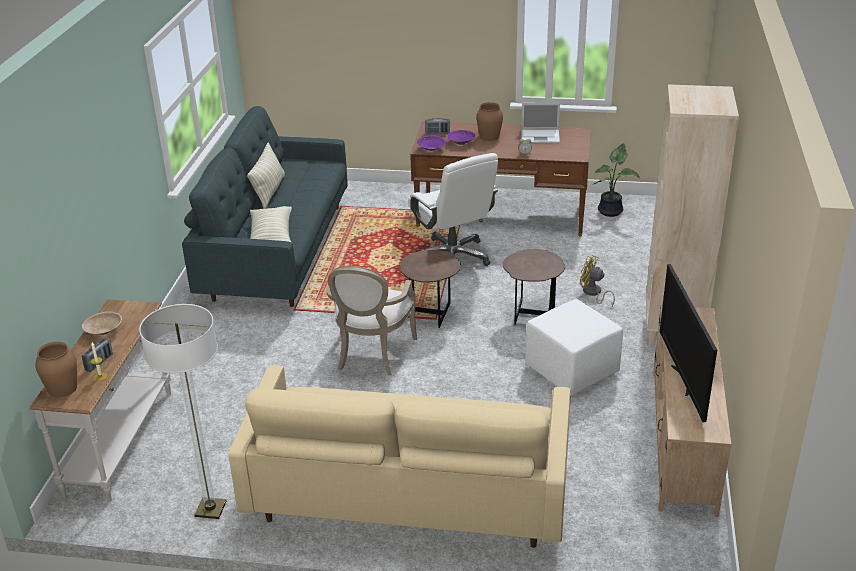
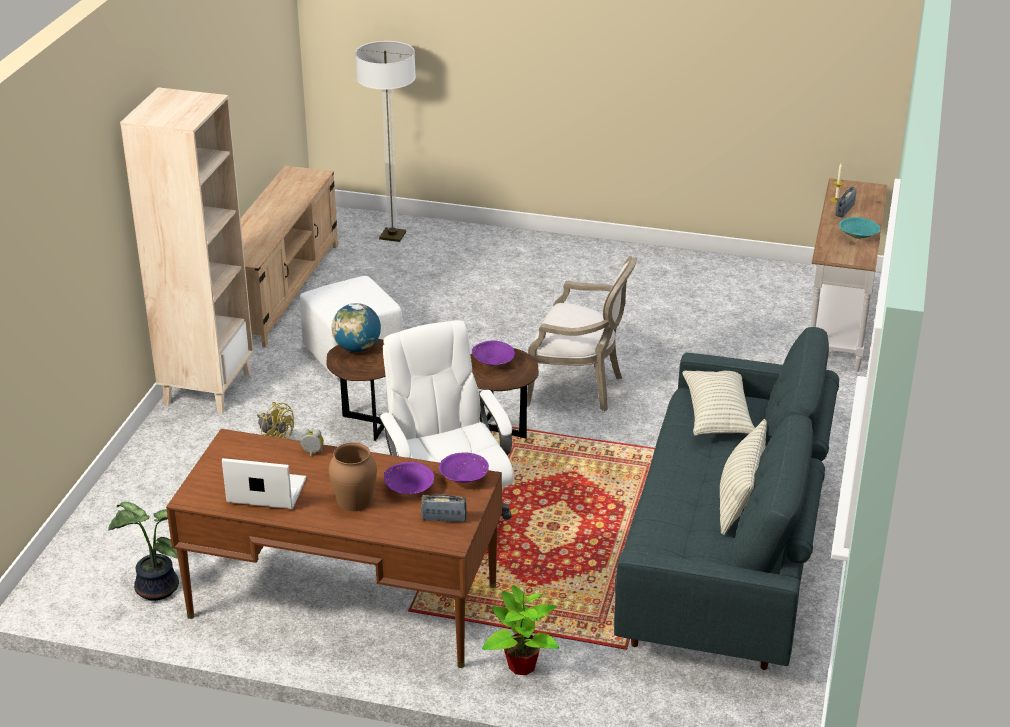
camera: 175 degrees left, 0 degrees up
(62, 388) = (867, 194): brown vase -> none
(103, 331) = (858, 236): beige bowl -> turquoise bowl
(210, 509) = (728, 270): floor lamp -> floor lamp (392, 236)
(371, 355) = (580, 388): armchair -> armchair turned 90 degrees clockwise
(396, 196) = (521, 665): none -> potted plant
(408, 497) = (551, 267): beige sofa -> none
(434, 268) = (493, 362): none -> purple bowl
(543, 271) = (357, 348): none -> globe
(683, 380) = (289, 205): television -> none

